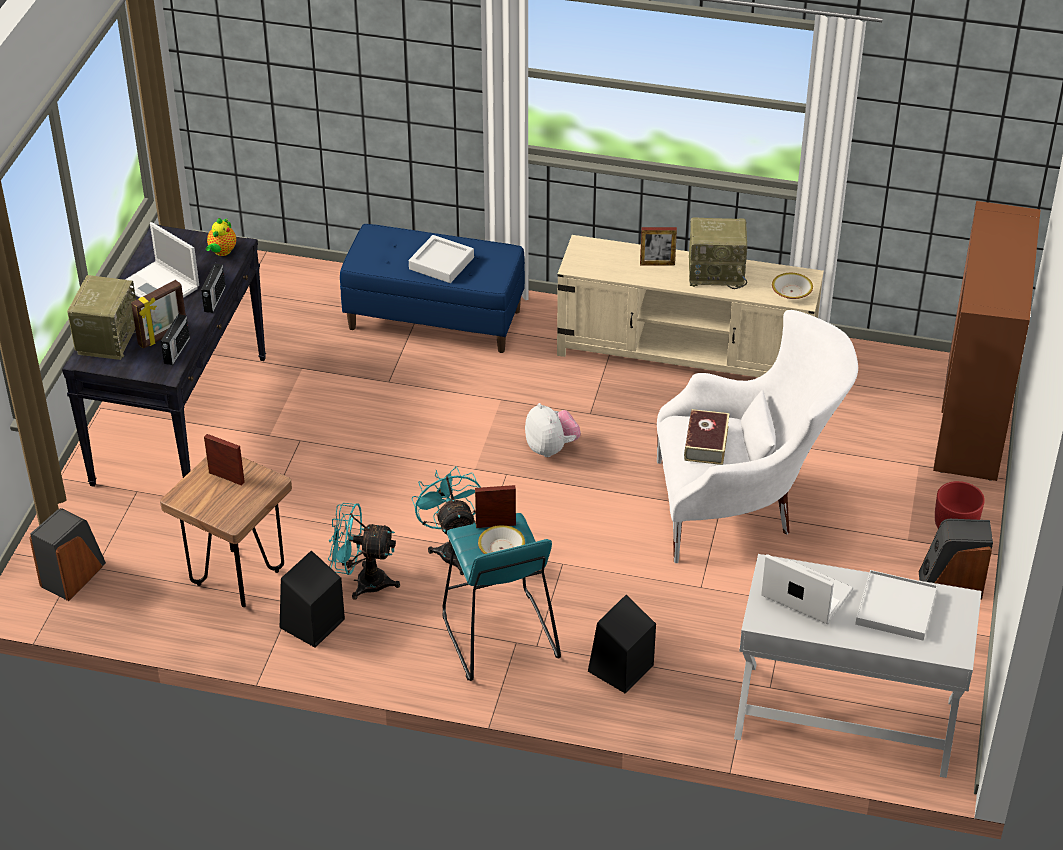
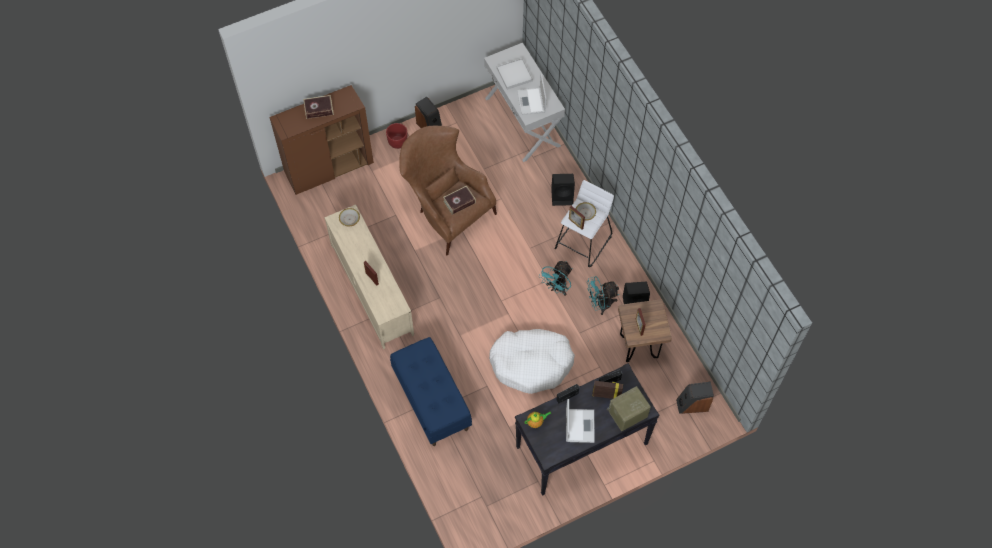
camera: 130 degrees left, 20 degrees up
(363, 582) = (600, 304): turquoise fan -> turquoise fan turned 105 degrees clockwise
(364, 444) = (531, 363): none -> white dog bed
(441, 263) = (430, 376): grey tray -> none
(499, 636) = (583, 242): turquoise stool -> white stool
(551, 448) = (472, 296): plush toy -> none
(717, 273) = (359, 253): radio -> none
(743, 506) = (446, 211): white armchair -> brown armchair
(1005, 262) = (319, 109): none -> book

